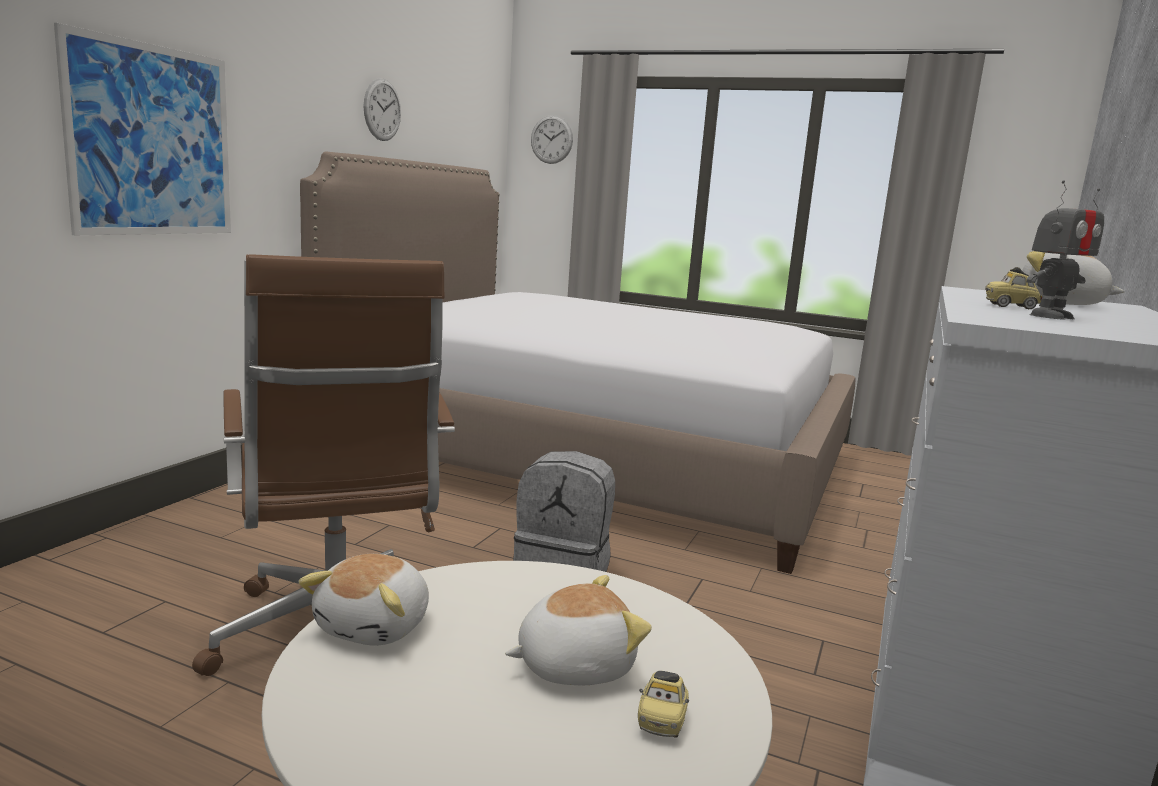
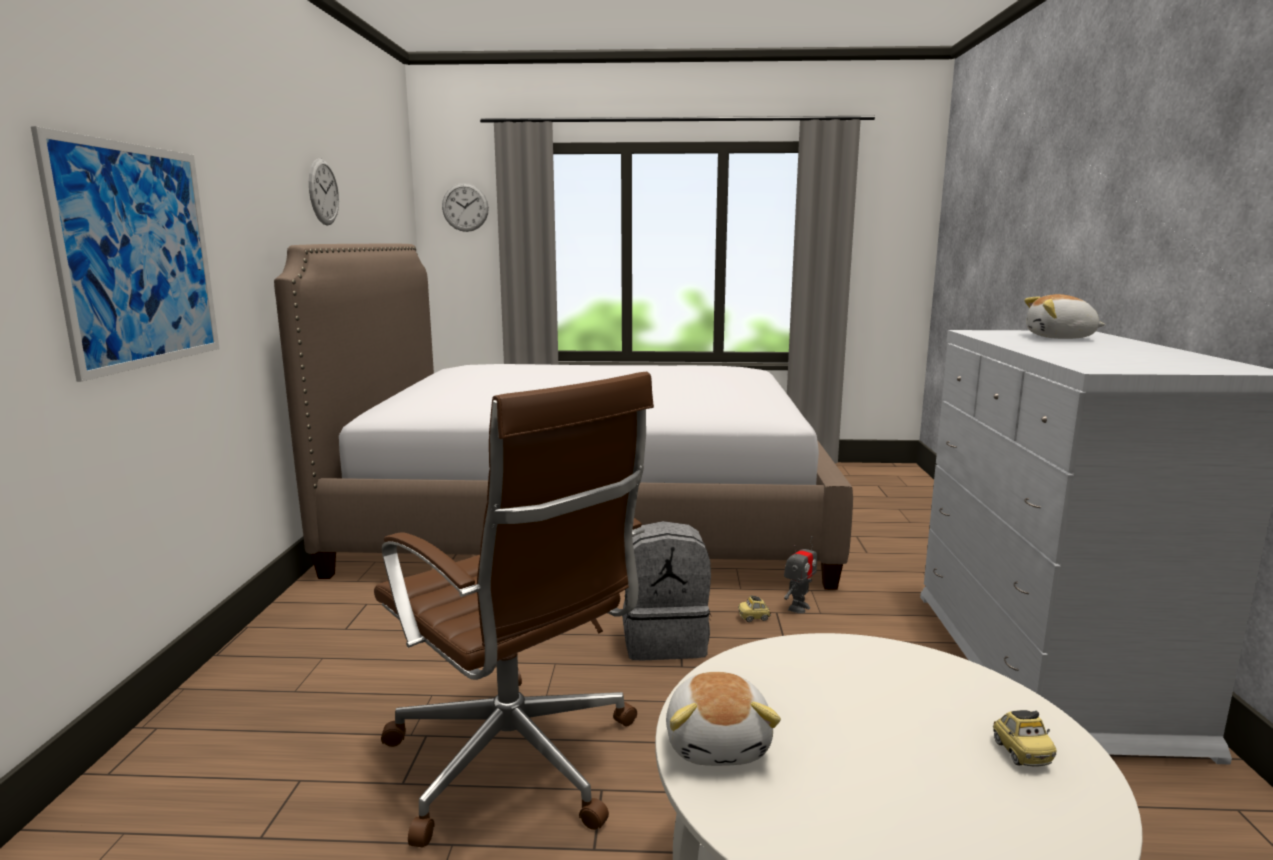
camera: 20 degrees left, 0 degrees up
(573, 664) = (907, 726): plush toy -> none
(1010, 306) = (1055, 348): toy car -> toy car (754, 618)
(1051, 316) = (1105, 355): toy robot -> toy robot (798, 607)

